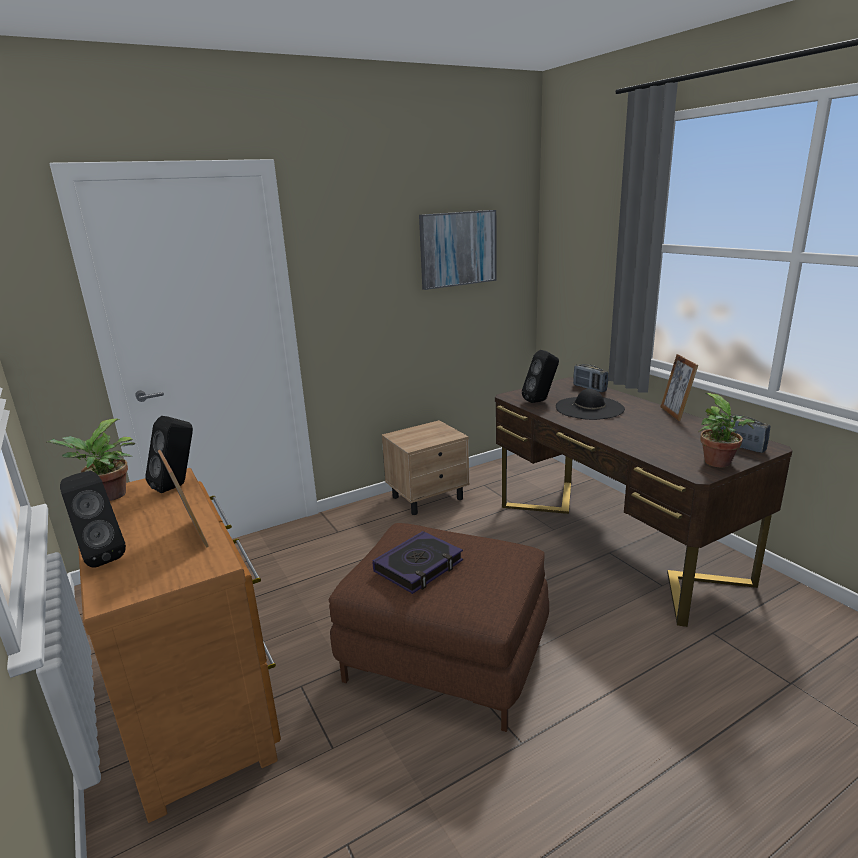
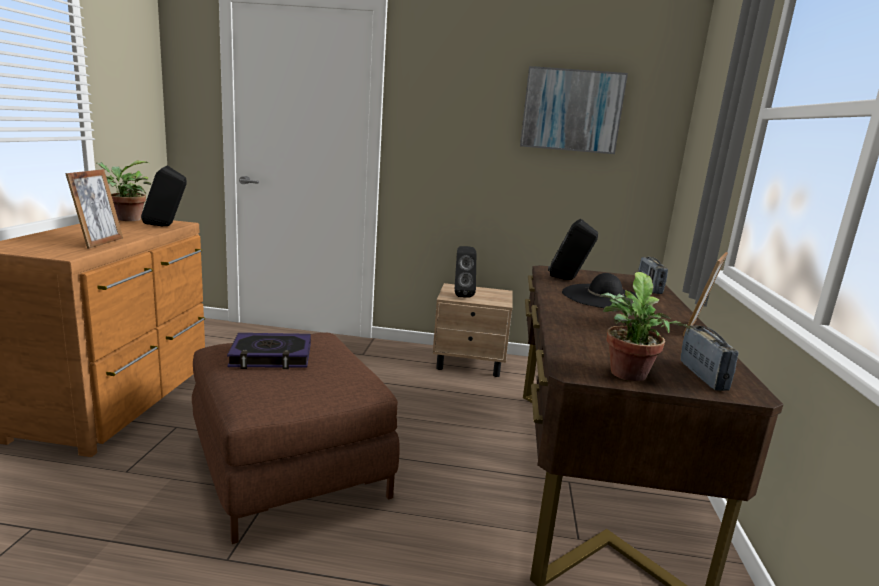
camera: 35 degrees right, 5 degrees down
(100, 556) = (45, 234): black speaker -> black speaker (462, 295)

